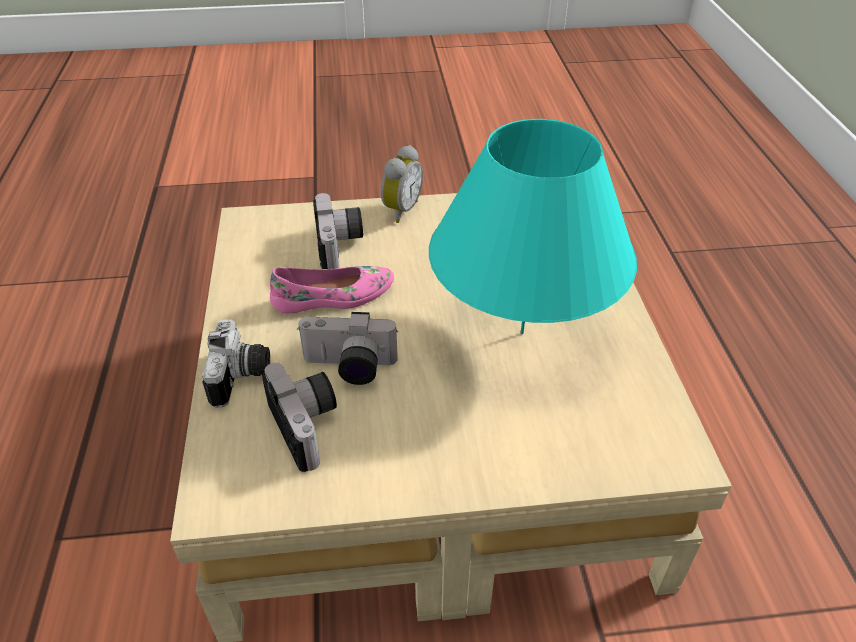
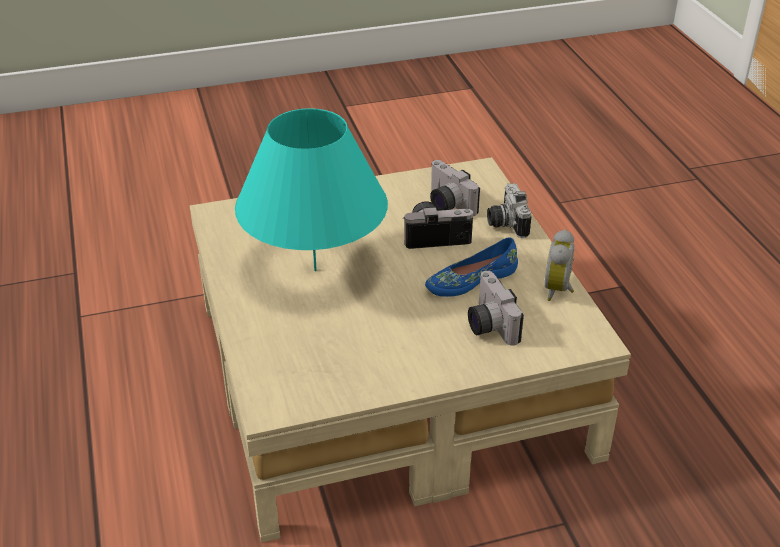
camera: 170 degrees right, 5 degrees down
(334, 297) = (470, 279): pink shoe -> blue shoe
(400, 210) = (448, 371): alarm clock -> alarm clock (559, 290)

